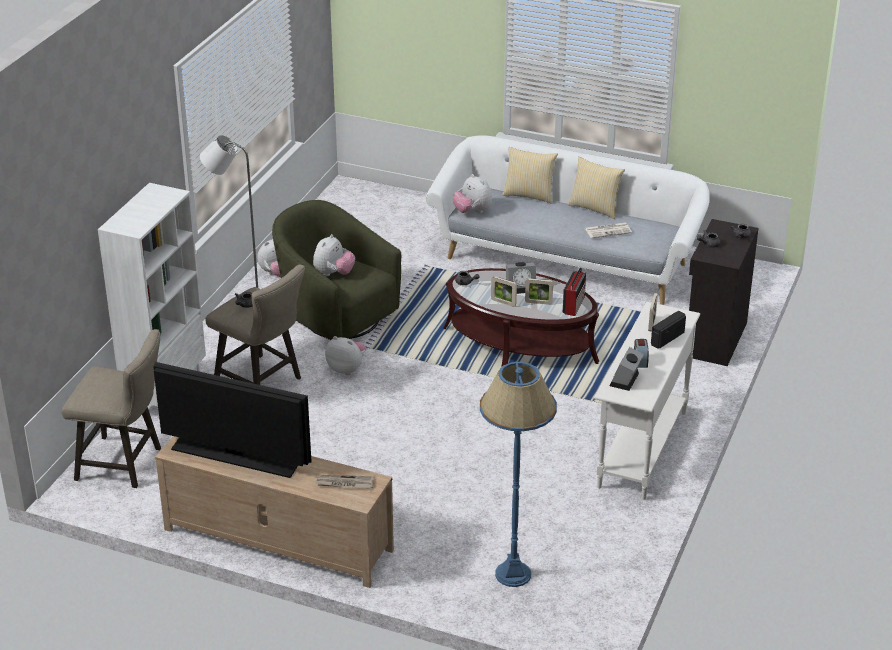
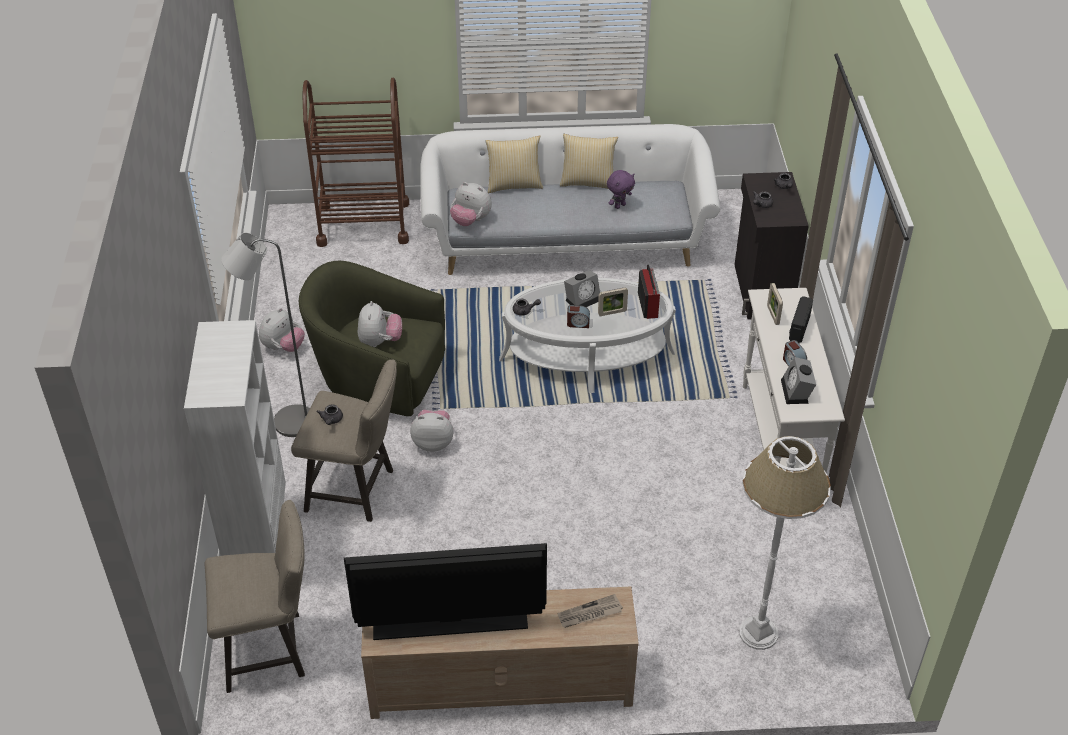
camera: 25 degrees left, 10 degrees up
(404, 206) = (363, 223): none -> brown cart
(503, 302) = (578, 323): picture frame -> alarm clock
(512, 574) = (758, 633): blue floor lamp -> white floor lamp
(520, 345) = (587, 356): brown coffee table -> white coffee table
(608, 230) = (619, 205): newspaper -> purple plush toy

